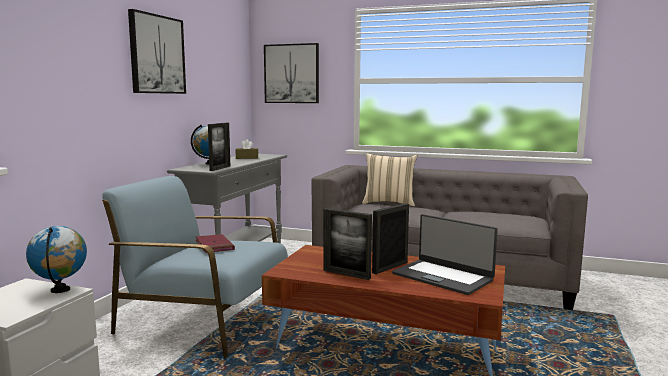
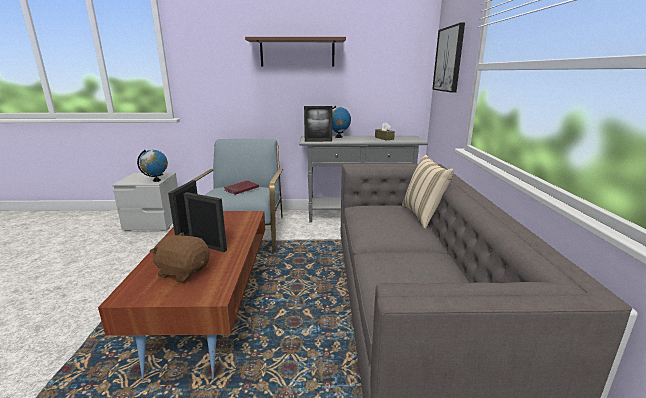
camera: 70 degrees right, 10 degrees up
(157, 54) = (297, 52): picture -> brown shelf
(443, 277) = (183, 272): laptop -> brown plush toy

